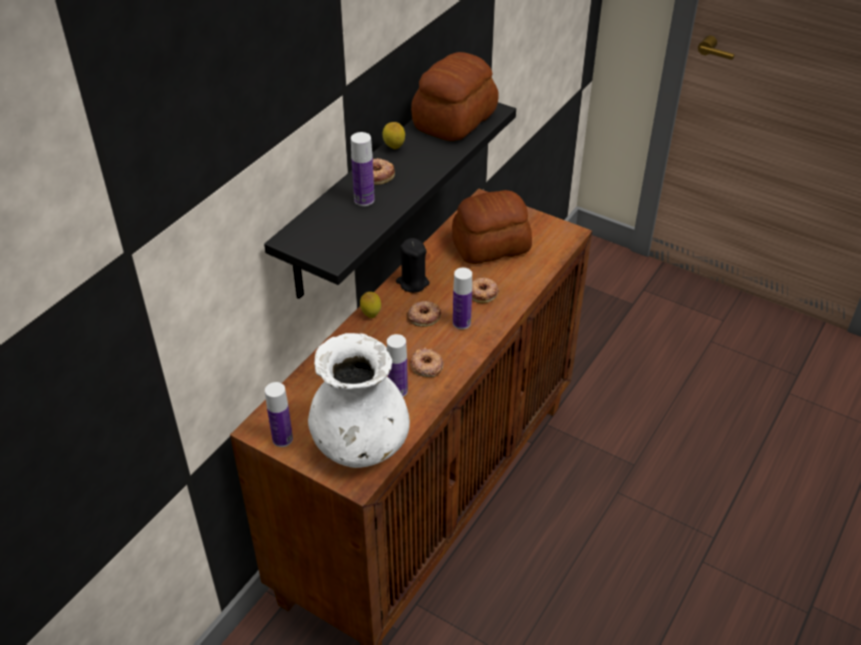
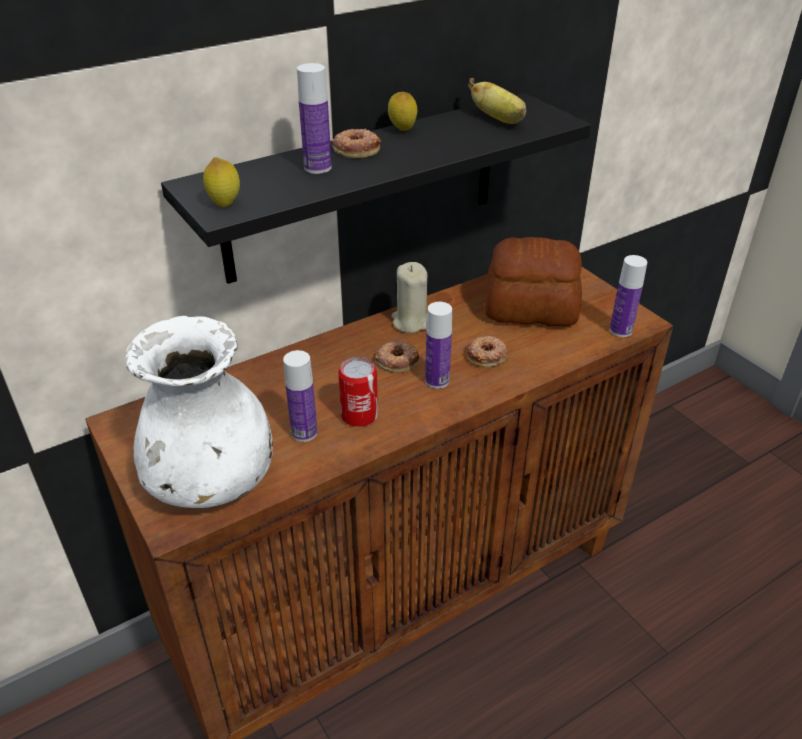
camera: 25 degrees right, 5 degrees down
(282, 439) = (133, 442): bottle -> bottle (620, 330)
(371, 315) = (338, 341): lemon -> lemon (225, 204)
(412, 282) = (410, 322): black candle -> beige candle
(426, 366) = (359, 415): donut -> can
(453, 120) = (499, 120): bread -> banana

